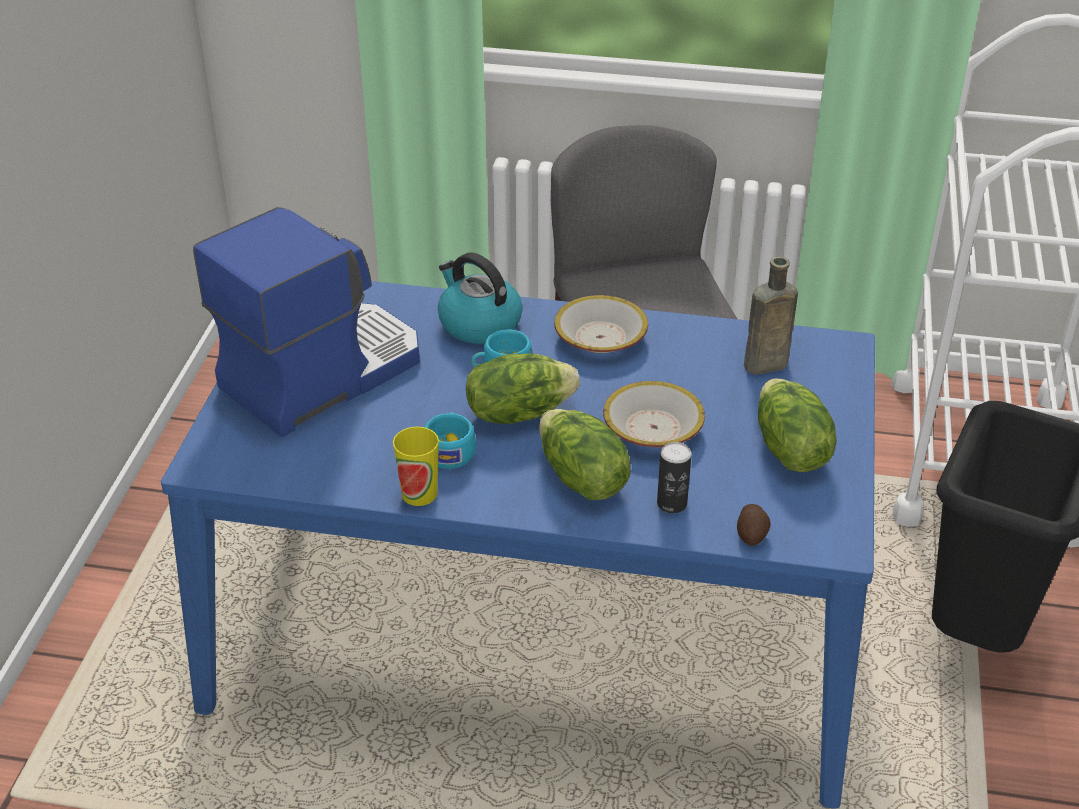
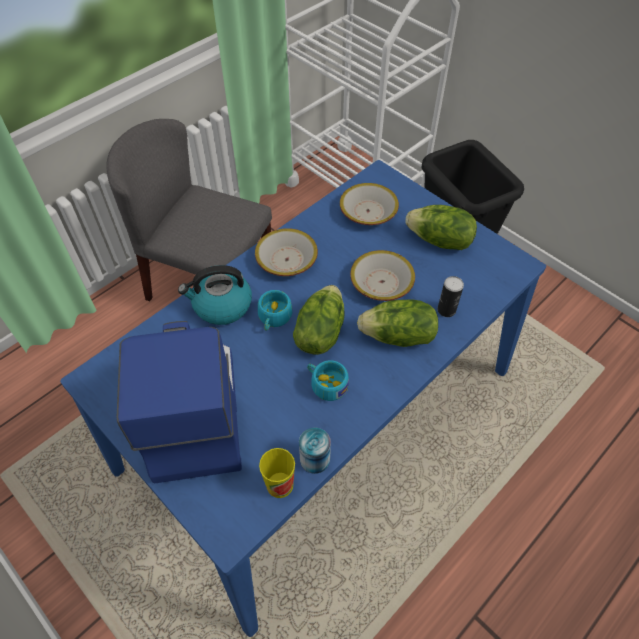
camera: 55 degrees left, 15 degrees up
(343, 485) = (315, 459): none -> can
(419, 493) = (353, 421): cup -> cup (280, 485)
(752, 533) = (491, 292): potato -> none
(762, 365) = (368, 211): brown bottle -> bowl

